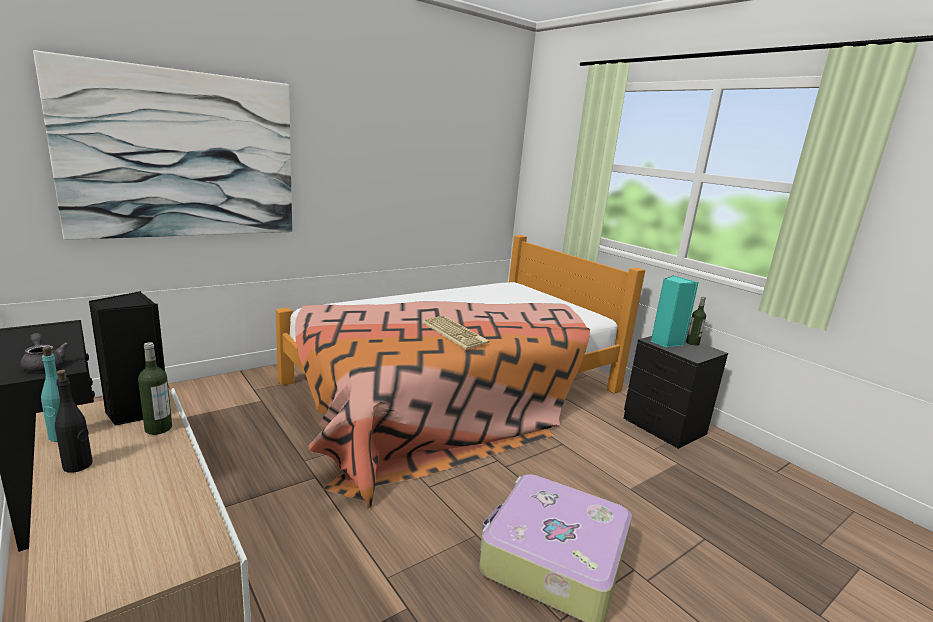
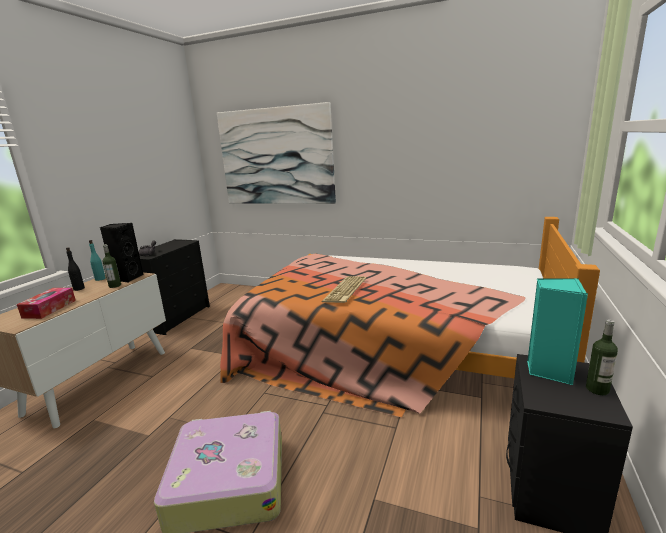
camera: 60 degrees right, 0 degrees up
(153, 509) = (49, 309): none -> tissue box

